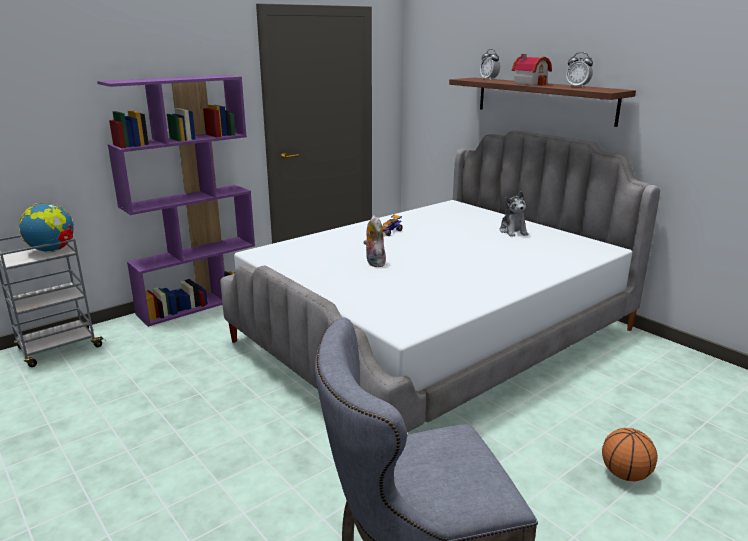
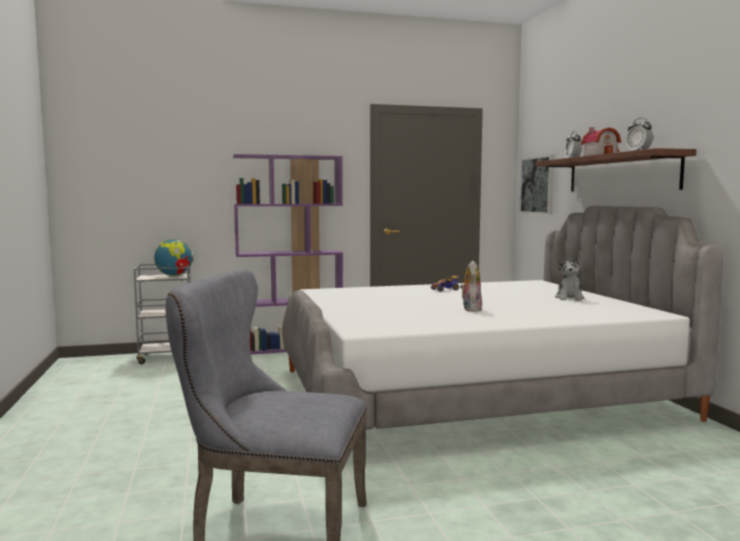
camera: 25 degrees right, 15 degrees down
(373, 262) = (400, 301): plush toy -> plush toy (470, 309)
(433, 96) = (537, 185): none -> picture
(625, 474) = (564, 519): basketball -> none

